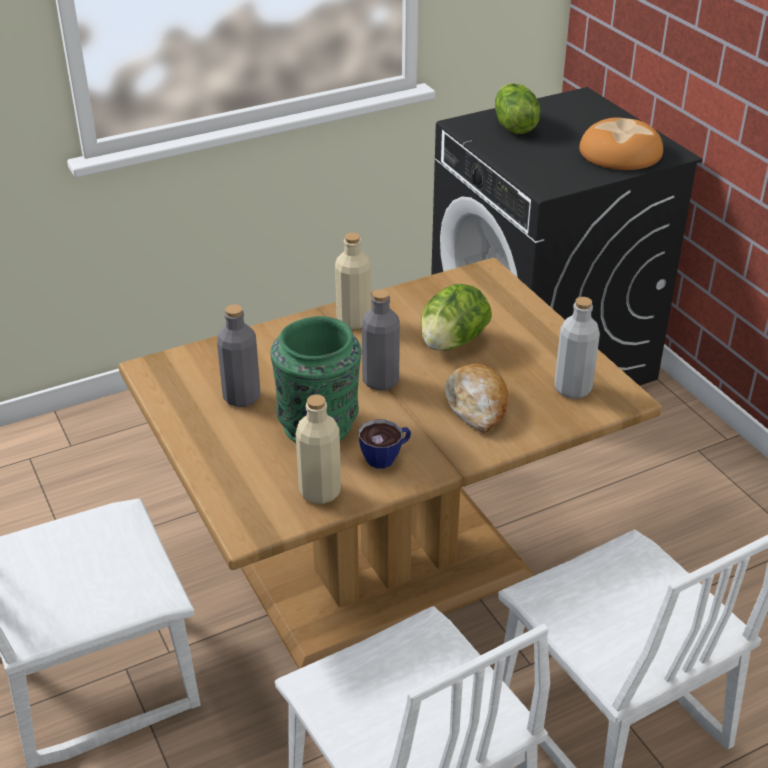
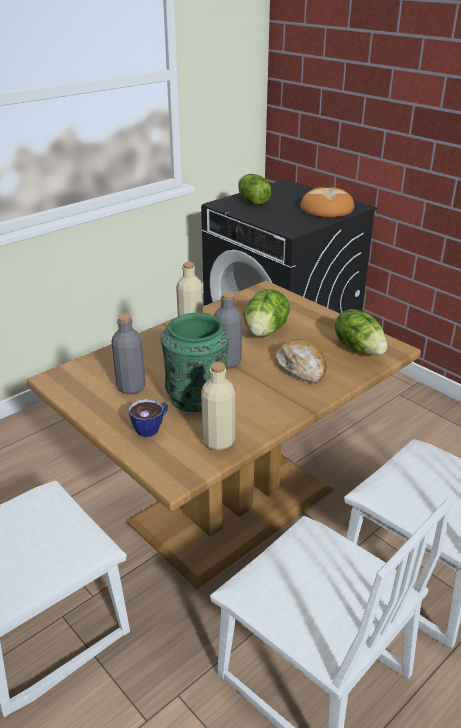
camera: 15 degrees left, 5 degrees down
(386, 456) = (255, 410): cup -> cup (151, 427)
(572, 389) = (359, 348): grey bottle -> lettuce

